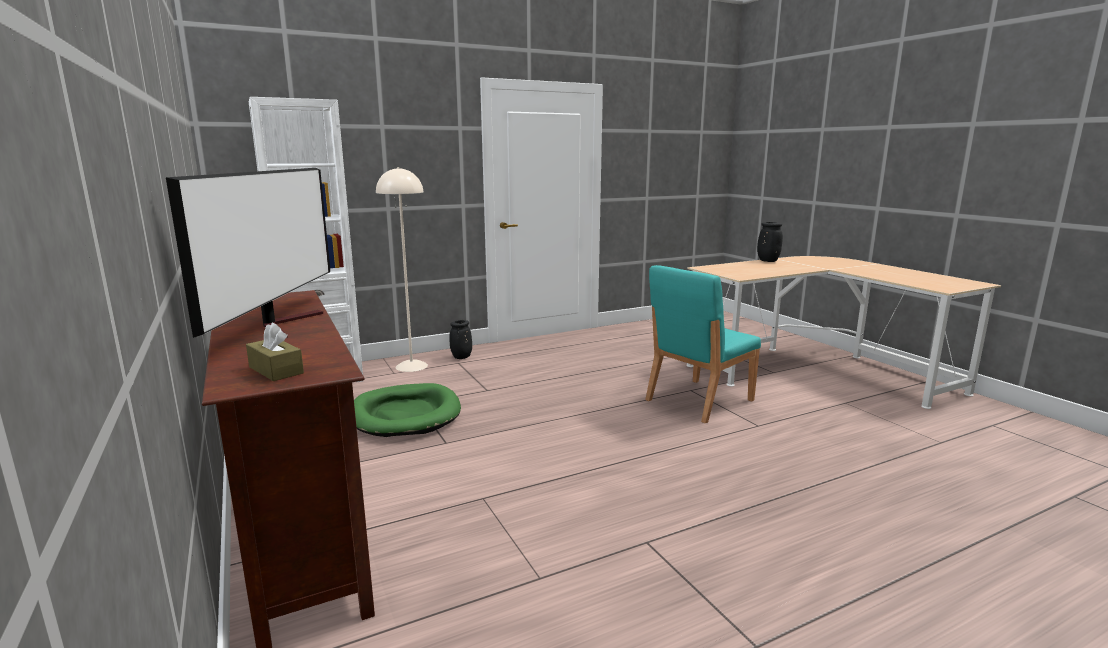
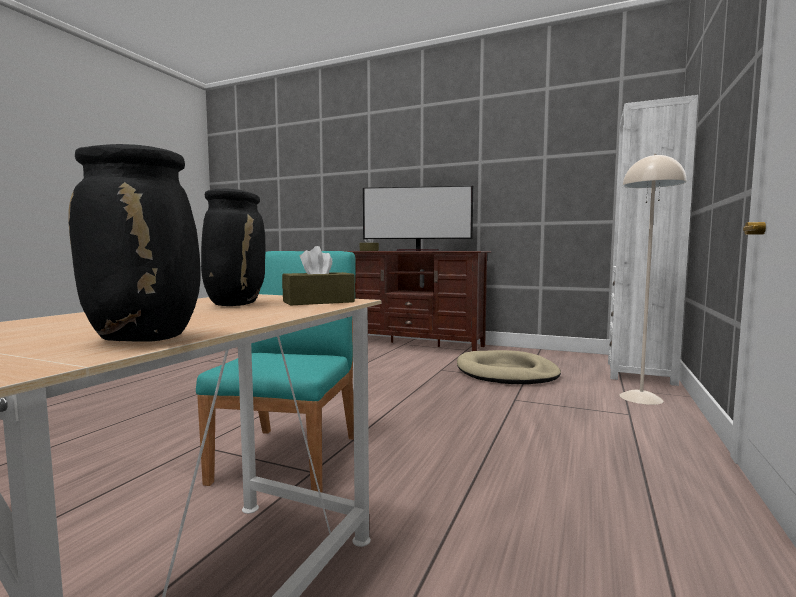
camera: 140 degrees right, 10 degrees down
(285, 324) = (419, 250): television -> television turned 45 degrees counterclockwise
(405, 415) = (506, 373): green dog bed -> beige dog bed
(461, 357) = (653, 421): black vase -> black vase (235, 304)
(714, 268) = (318, 302): none -> brown tissue box

